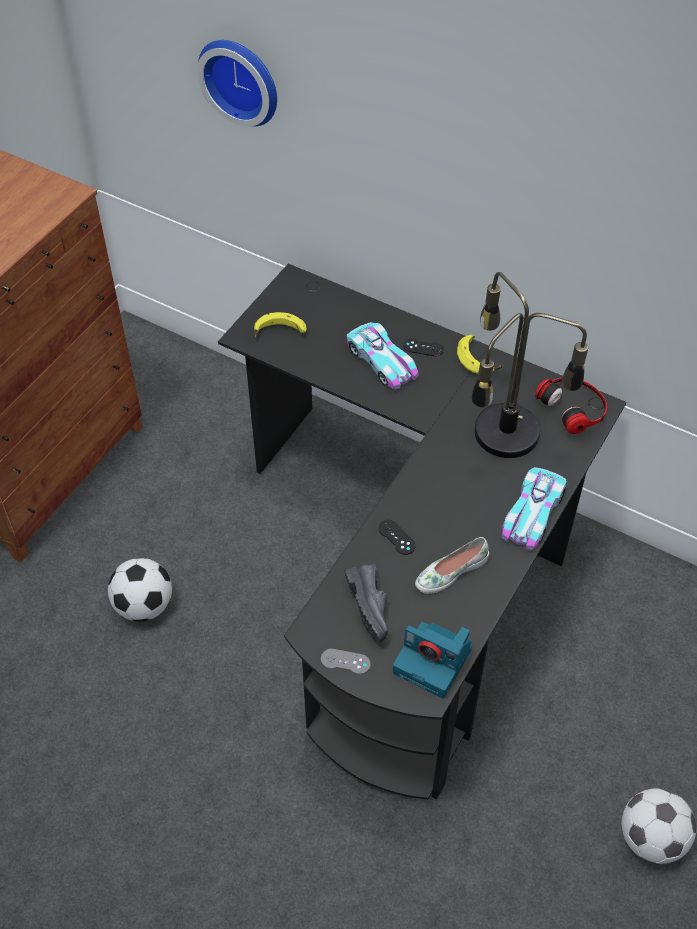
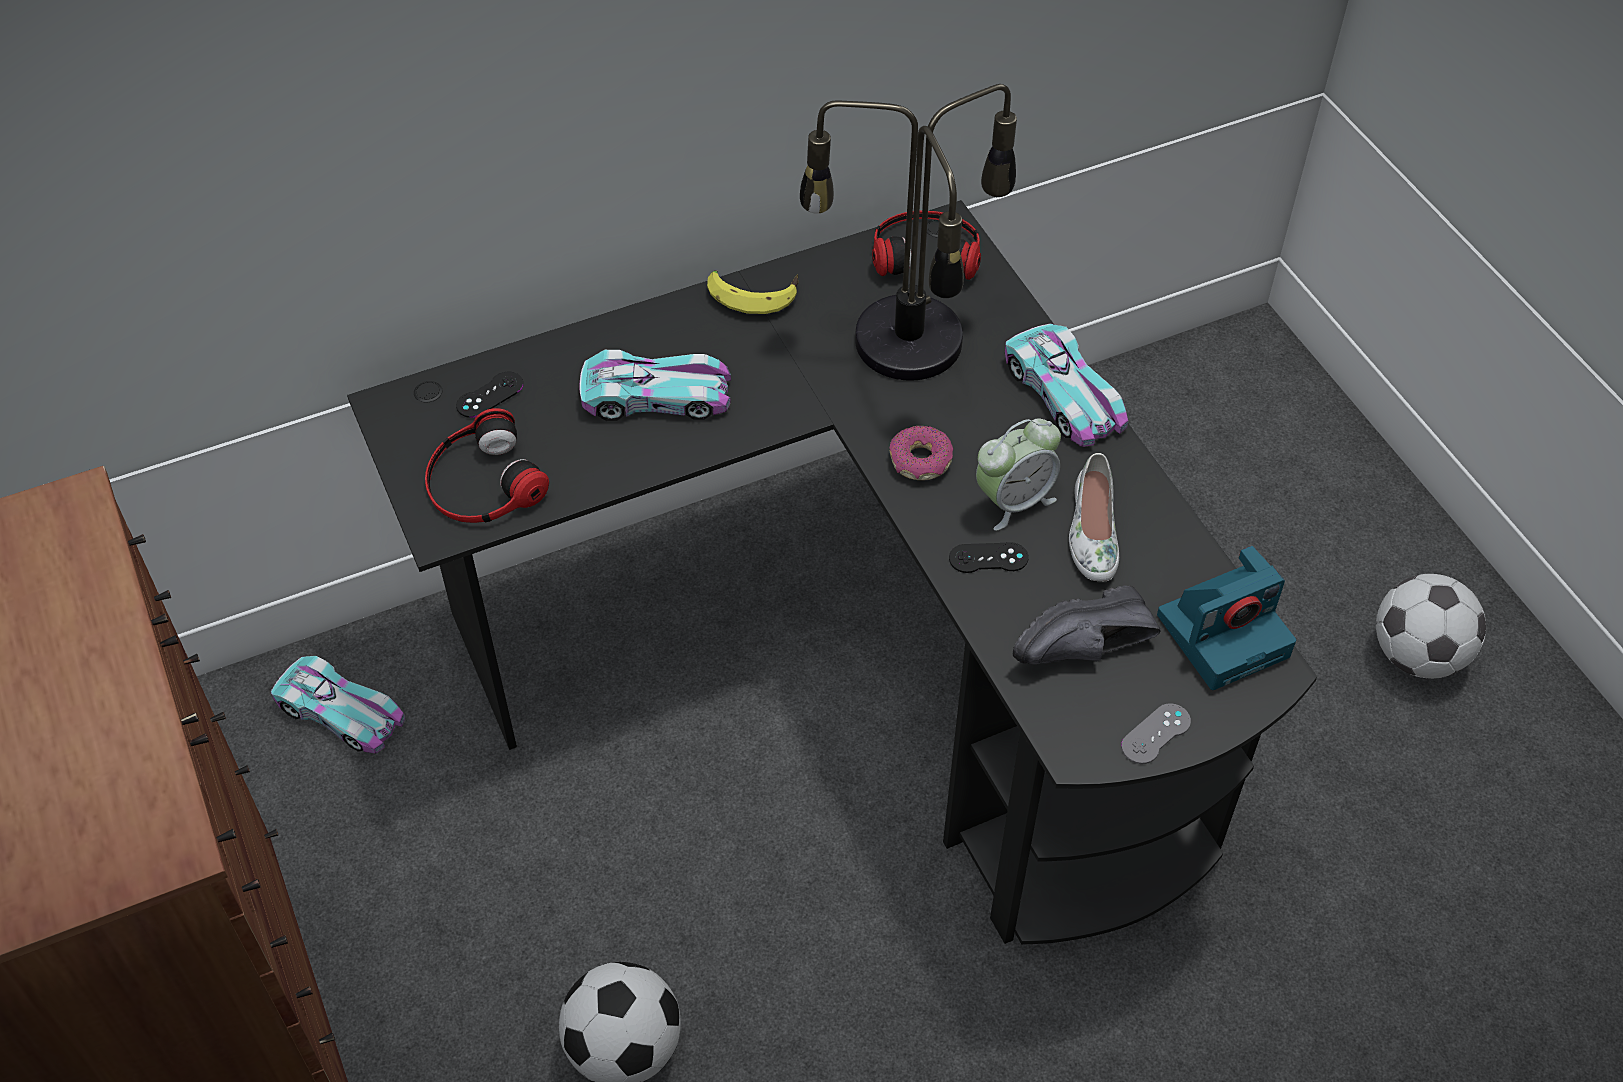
camera: 55 degrees left, 0 degrees up
(228, 403) = (340, 712): none -> toy car
(242, 79) = (158, 120): wall clock -> none
(280, 333) = (482, 482): banana -> headphones
(373, 607) = (1087, 651): black shoe -> black shoe turned 135 degrees clockwise
(423, 347) = (676, 338): black game controller -> black game controller (490, 395)
(433, 478) = (920, 461): none -> donut
(442, 529) = (1014, 501): none -> alarm clock

